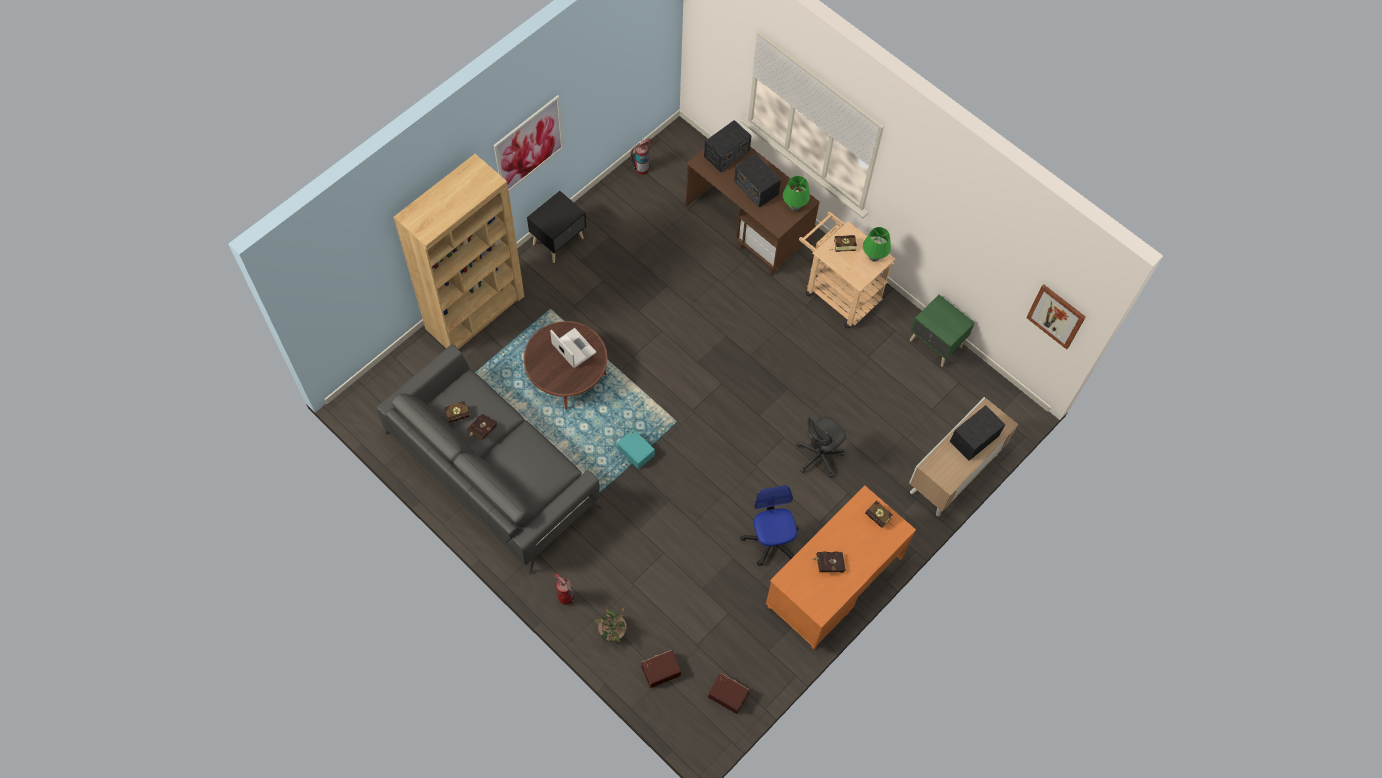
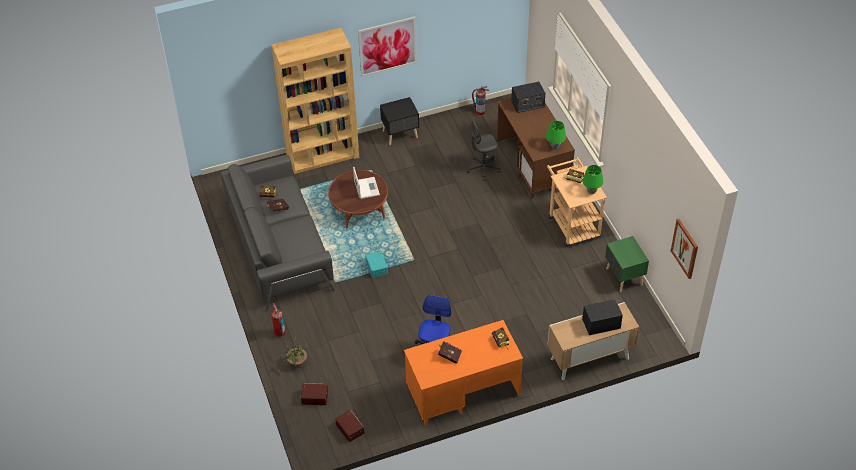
camera: 30 degrees right, 15 degrees down
(756, 187) = (535, 128): radio -> none
(819, 457) = (499, 314): grey office chair -> grey office chair (483, 169)

